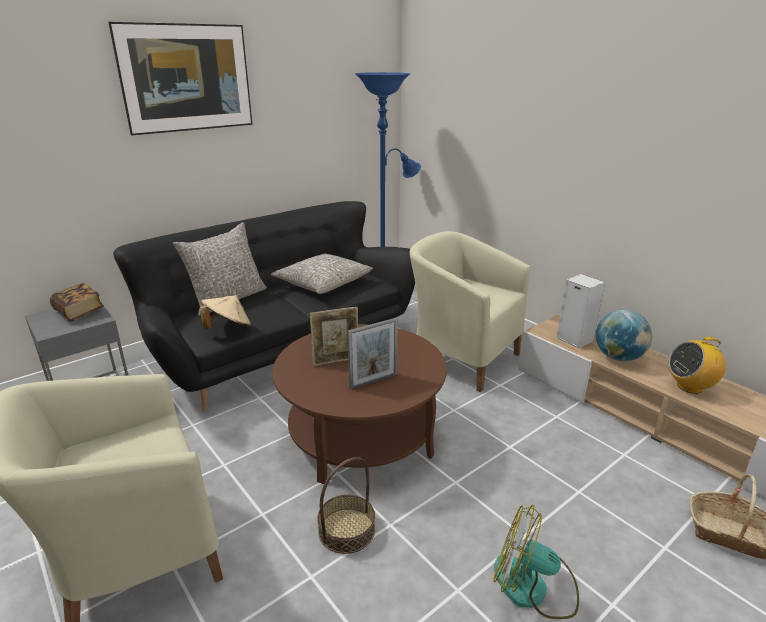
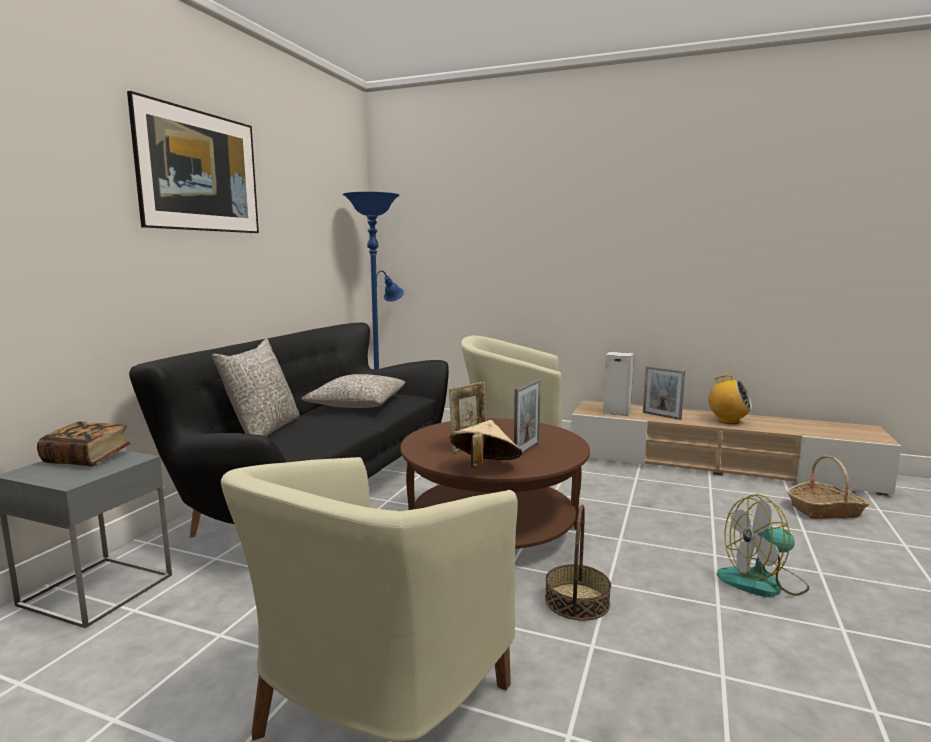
camera: 30 degrees left, 15 degrees down
(228, 328) = (307, 447): beige hat -> beige hat (484, 468)
(618, 357) = (661, 416): globe -> picture frame
(690, 386) = (728, 421): radio -> radio turned 105 degrees counterclockwise

